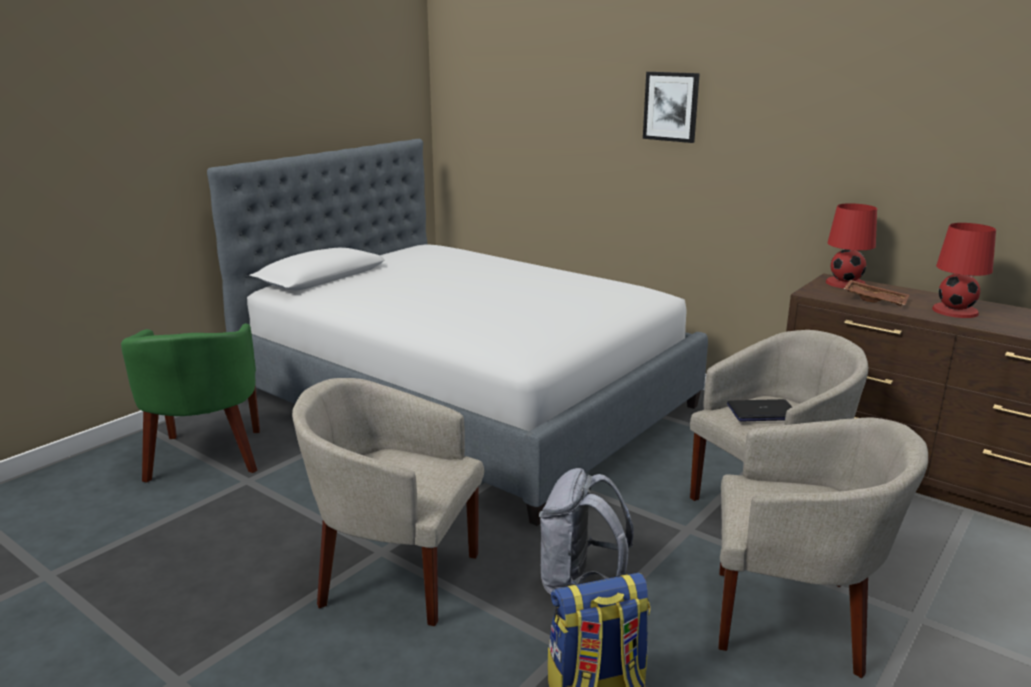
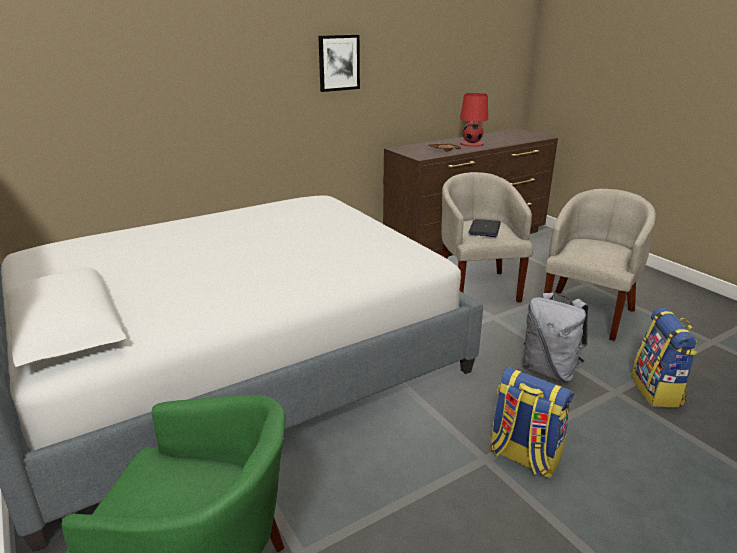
camera: 70 degrees left, 5 degrees up
(394, 575) = (523, 456): beige armchair -> backpack
(671, 106) = (257, 44): picture -> picture (338, 63)
(845, 283) = (408, 148): red table lamp -> none

